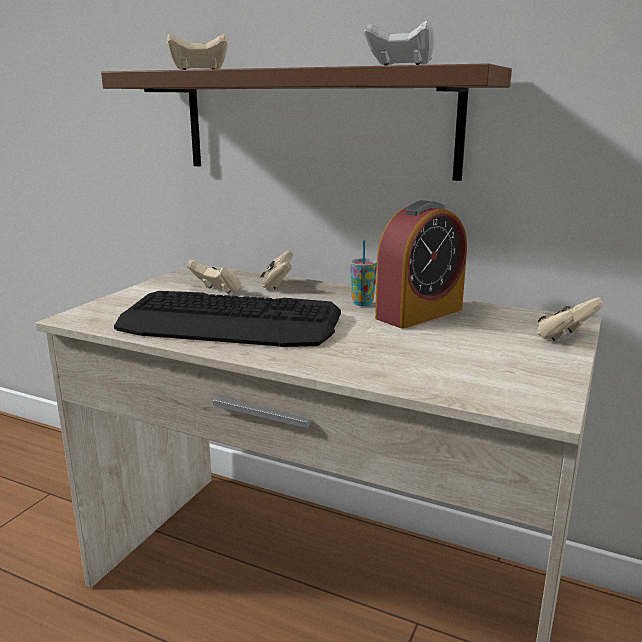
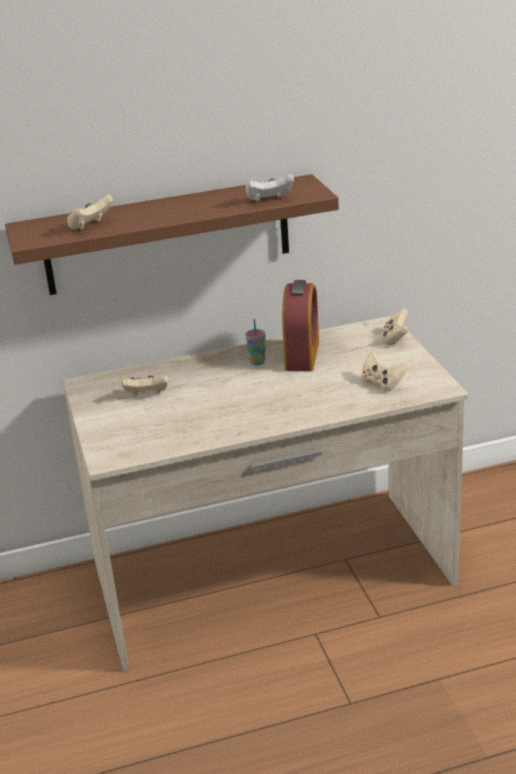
camera: 40 degrees left, 10 degrees up
(230, 323) = (213, 413): keyboard -> none
(277, 285) = (174, 371): beige game controller -> beige game controller (382, 383)

